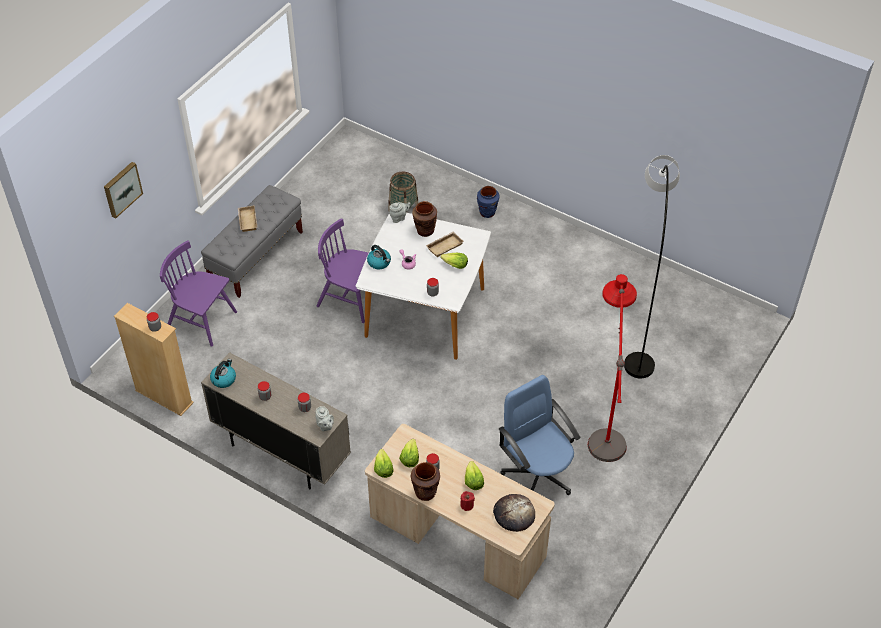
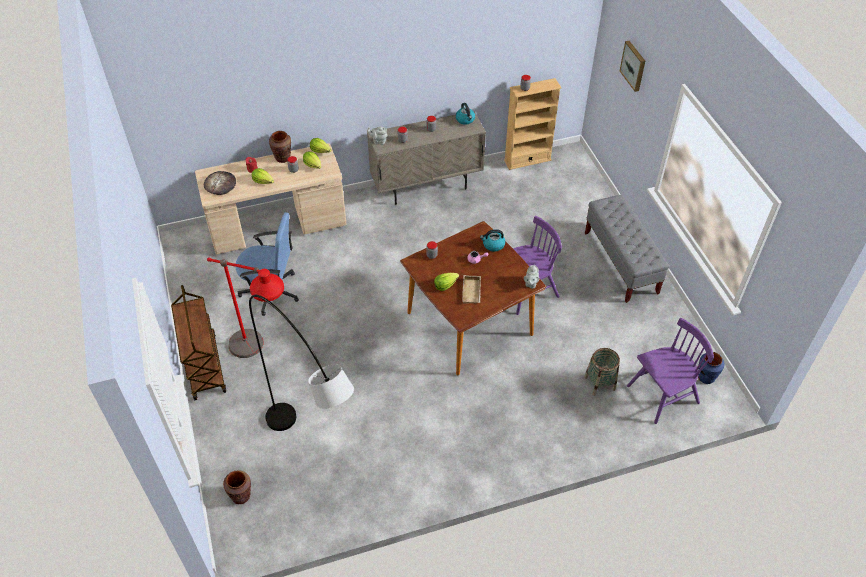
camera: 130 degrees right, 0 degrees up
(202, 320) = (579, 205): purple chair -> purple chair (662, 395)
(246, 220) = (633, 230): beige tray -> none
(424, 313) = (469, 323): white dining table -> brown dining table
(425, 231) = (500, 290): brown vase -> brown vase (241, 496)
(487, 212) = (542, 440): blue vase -> blue vase (706, 377)
(658, 456) = (204, 366): none -> brown cart

